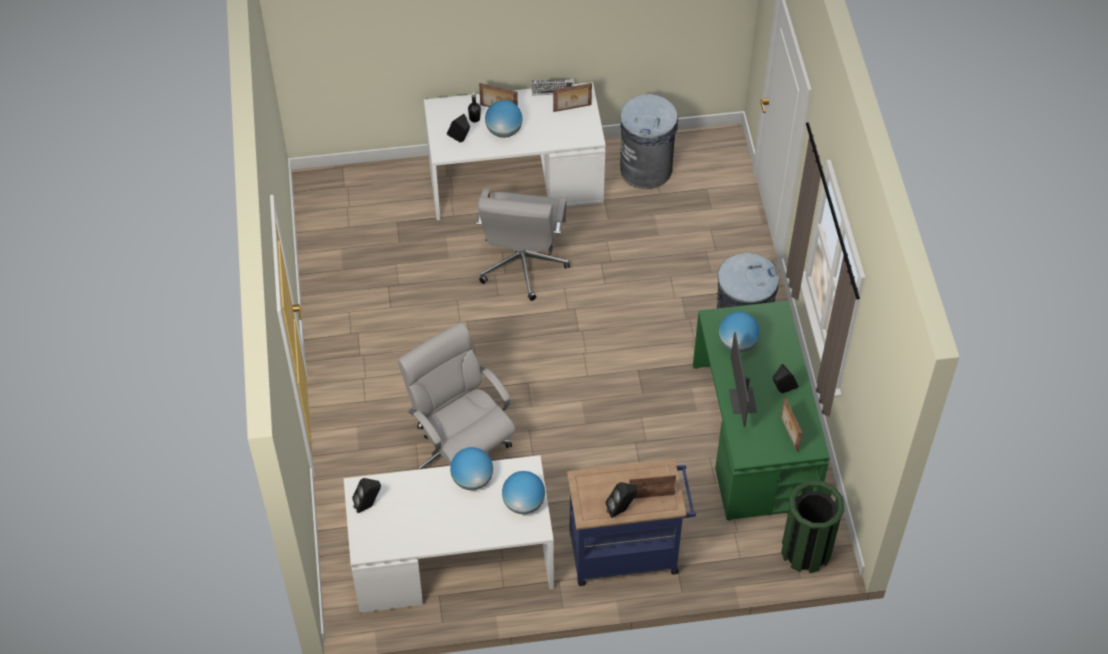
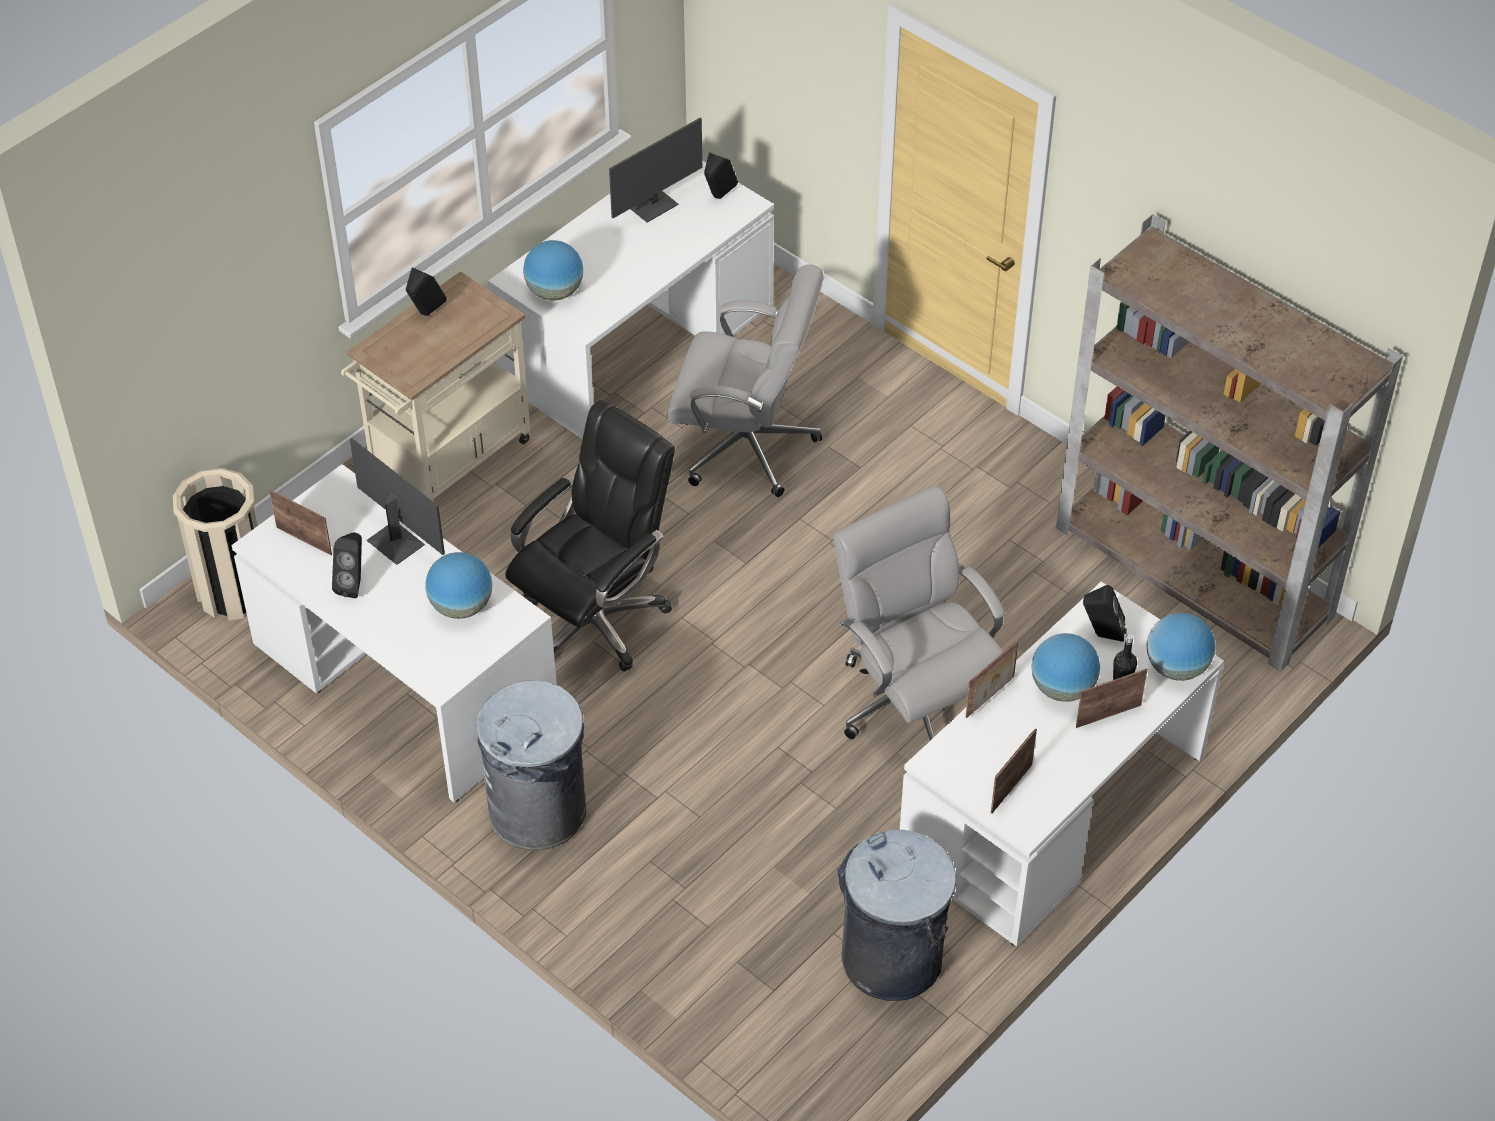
camera: 140 degrees right, 5 degrees down
(328, 234) = (1193, 572): none -> brown bookcase
(410, 526) = (653, 206): none -> monitor
(472, 479) = (635, 280): globe -> globe (1176, 667)
(552, 89) = (1072, 800): keyboard -> none
(627, 554) = (447, 461): blue cart -> beige cart
(631, 403) = (595, 621): none -> black office chair
(651, 495) = (404, 345): picture frame -> picture frame (991, 697)
(754, 435) = (404, 680): green desk -> white desk
(805, 551) = (234, 591): green trash can -> beige trash can

